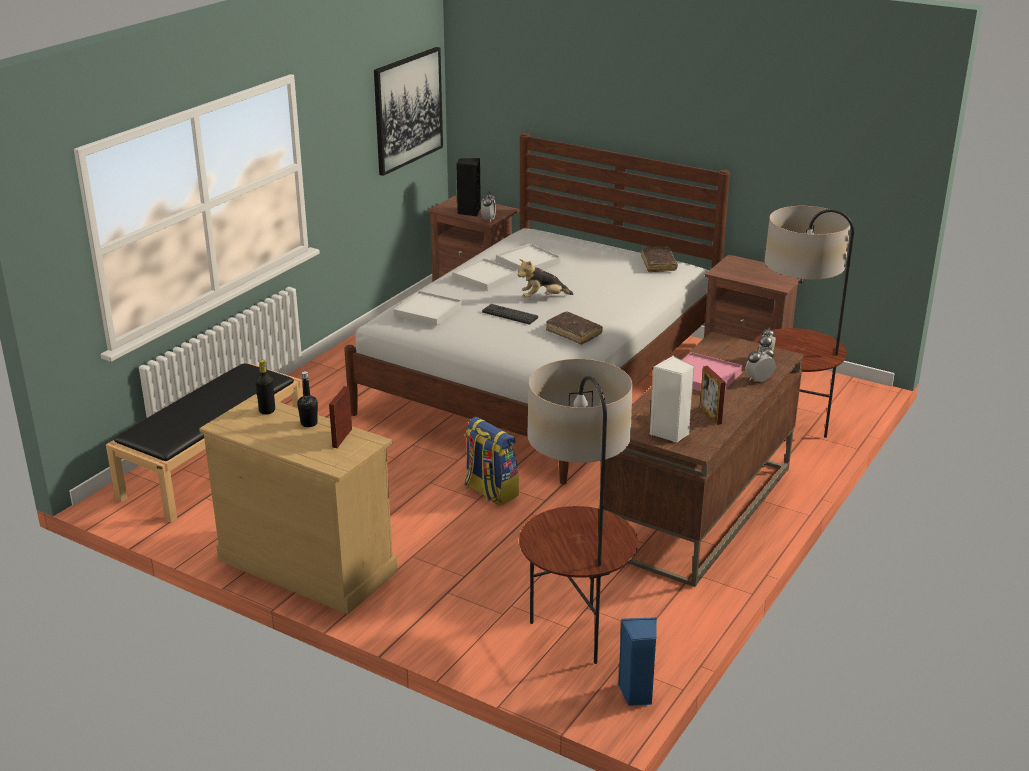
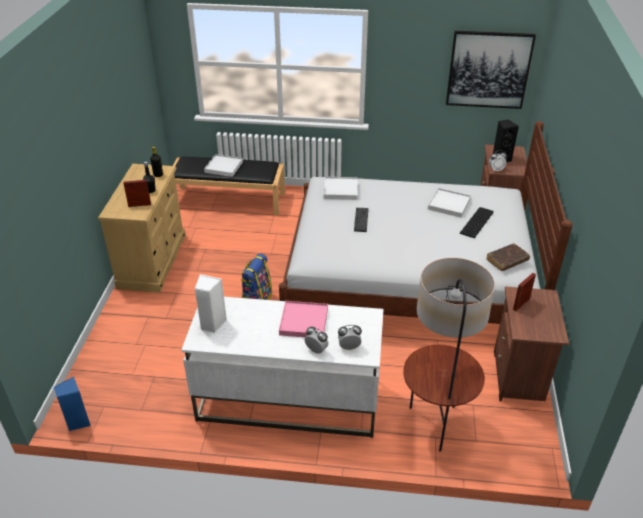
camera: 65 degrees right, 10 degrees up
(485, 277) = (407, 195): white tray -> white tray (223, 167)
(543, 298) = (398, 226): plush toy -> none
(573, 333) = (356, 252): brown book -> none
(575, 635) = (126, 379): floor lamp -> none
(578, 258) = (478, 222): none -> keyboard
(698, 510) = (288, 400): brown desk -> white desk
(710, 415) = (247, 337): picture frame -> picture frame (521, 304)

